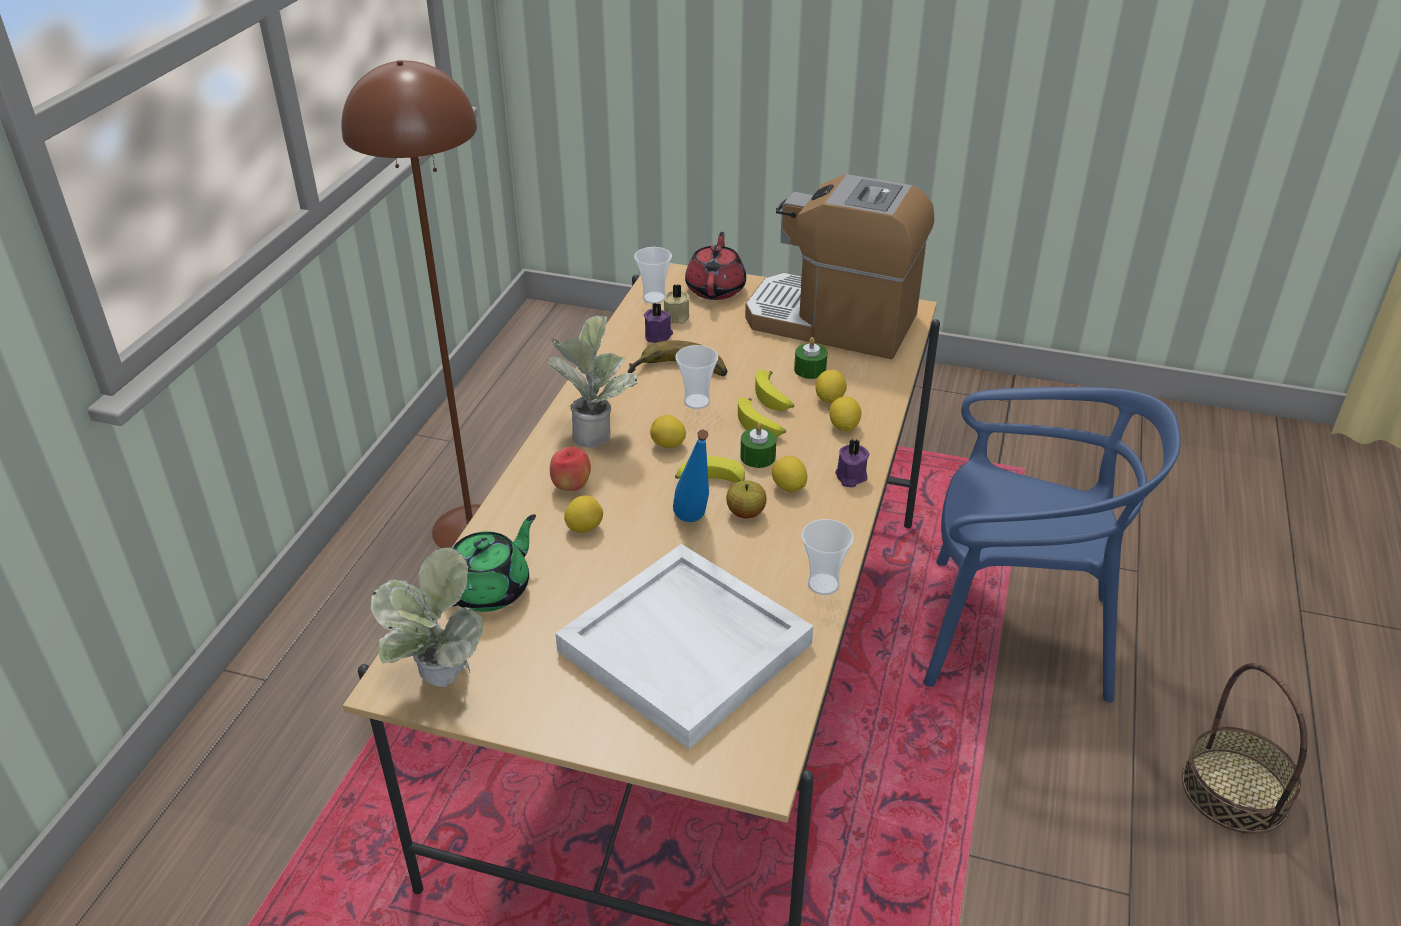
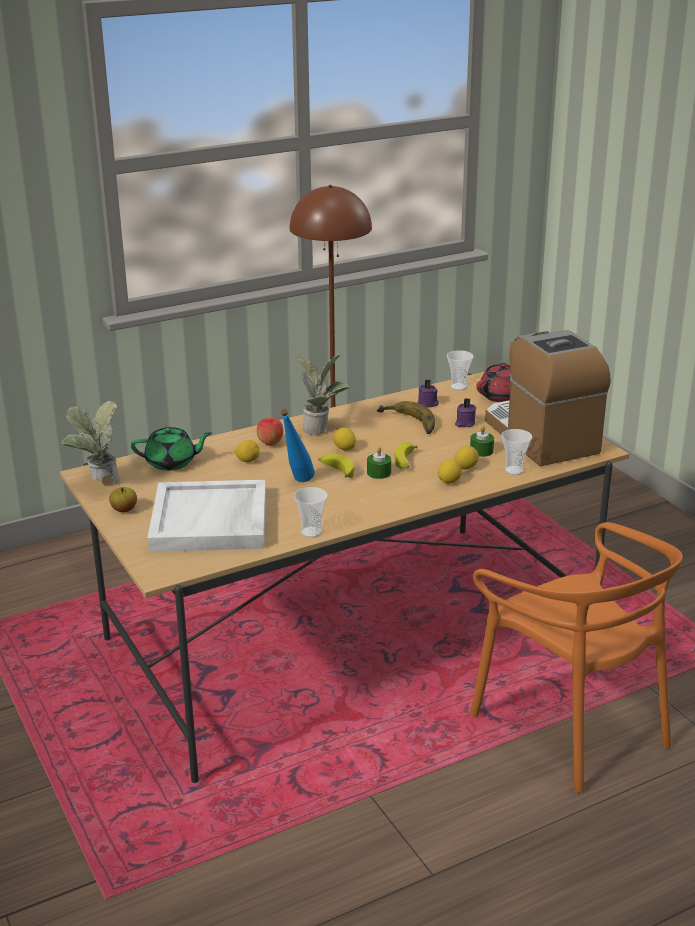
camera: 45 degrees right, 10 degrees down
(675, 317) = (453, 400): beige candle -> none
(697, 402) = (393, 438): cup -> cup (514, 470)
(746, 513) = (329, 490): apple -> apple (124, 510)
(774, 398) = (436, 454): banana -> none
(788, 487) = (369, 491): lemon -> none
(850, 477) = (409, 502): purple candle -> purple candle (464, 423)
(1014, 634) = (571, 726): blue chair -> orange chair
(1235, 790) = (587, 883): basket -> none

